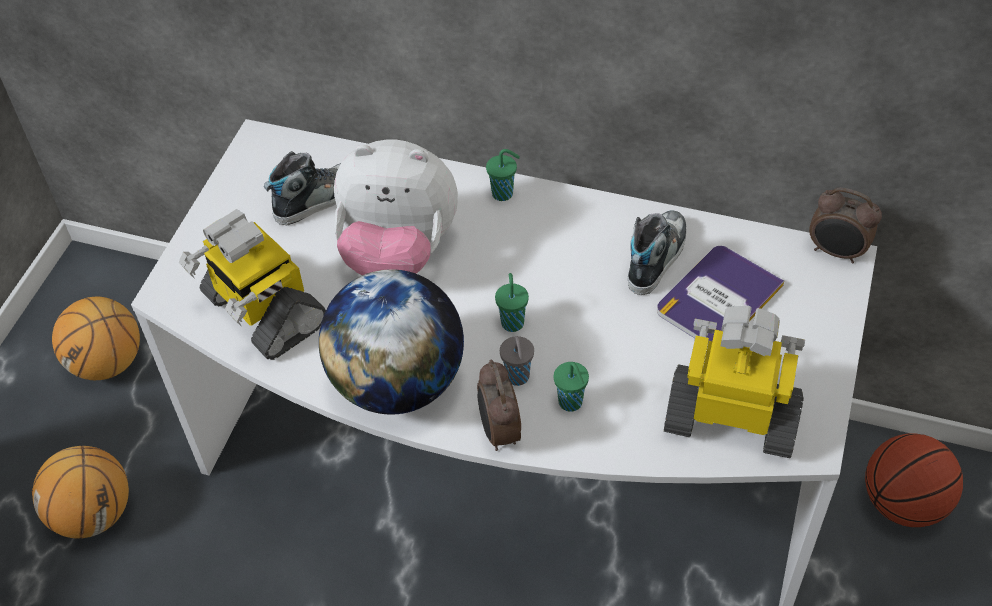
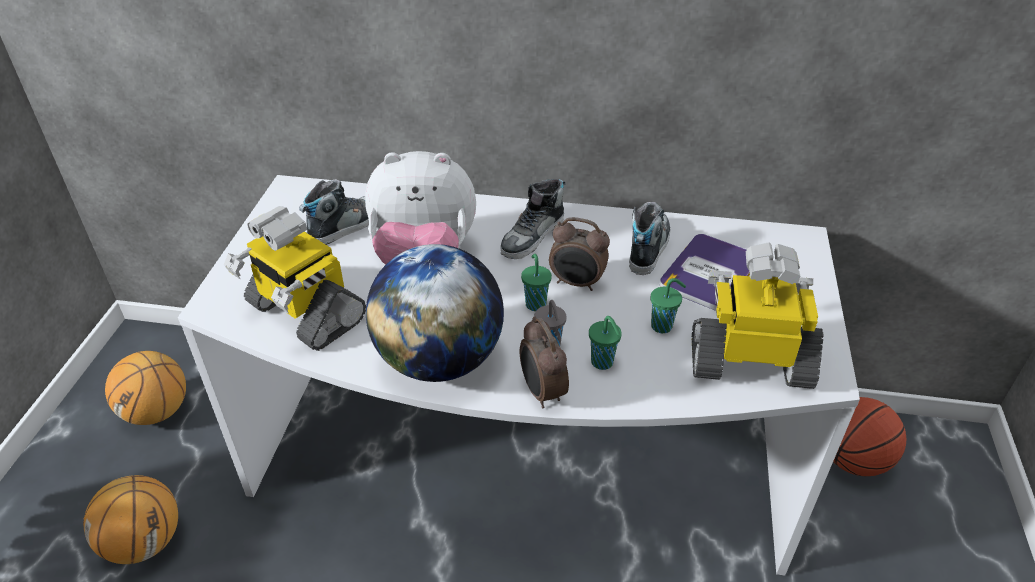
camera: 10 degrees left, 10 degrees down
(504, 194) = (508, 212): green cup -> green cup (663, 326)
(526, 231) = (533, 236): none -> shoe
(836, 252) = (795, 233): alarm clock -> alarm clock (577, 283)

